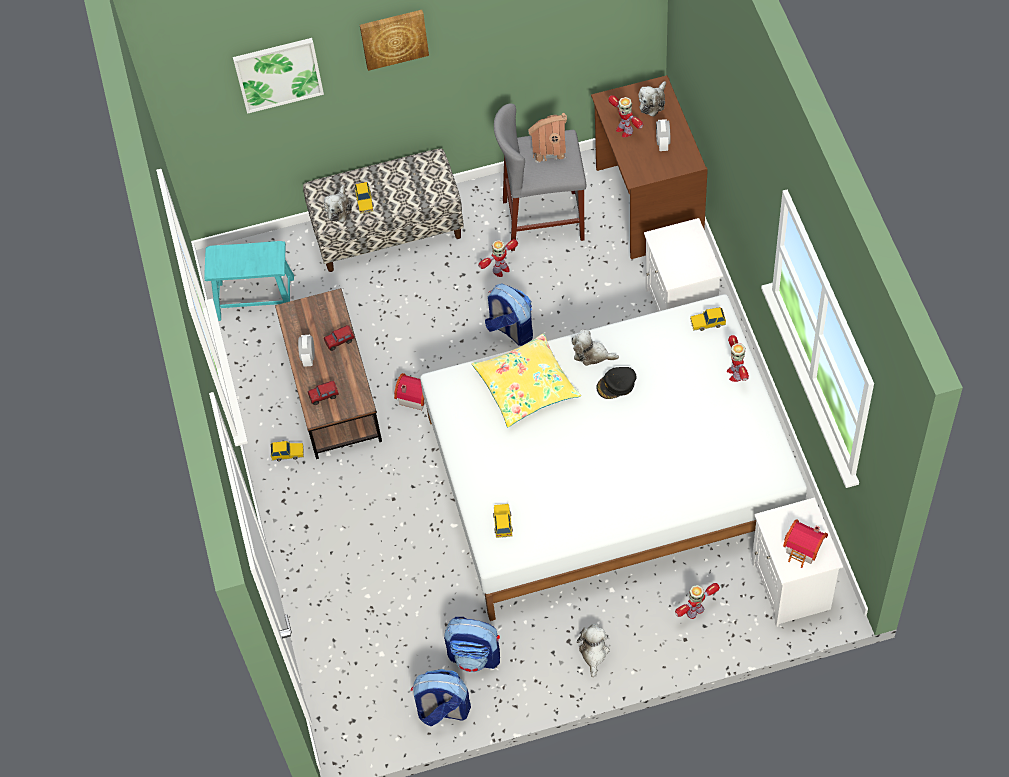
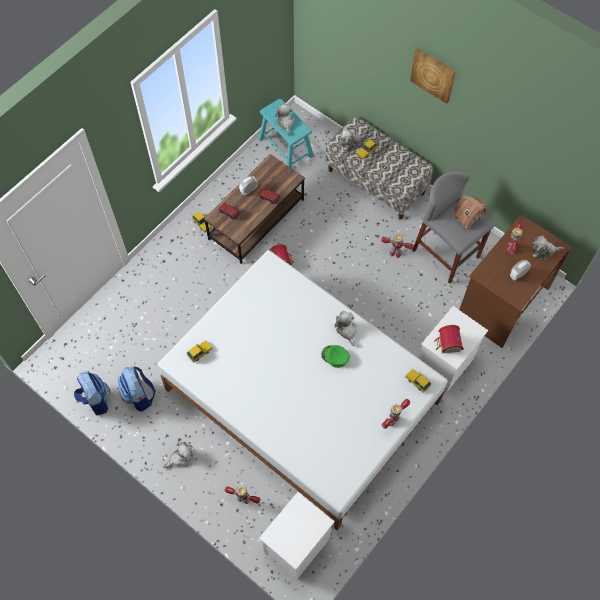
camera: 50 degrees right, 5 degrees up
(247, 261) = (285, 122): none -> plush toy
(278, 74) = (364, 37): picture -> none
(510, 330) = (359, 283): backpack -> none
(526, 386) = (299, 308): yellow pillow -> none
(616, 385) = (335, 357): black cap -> green cap
(804, 550) = (291, 537): toy house -> toy house (447, 344)

